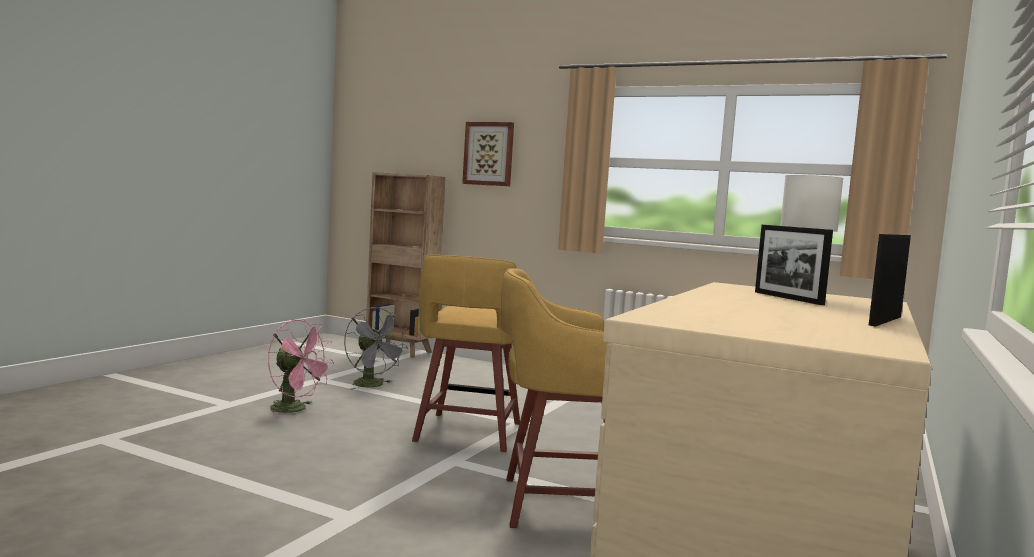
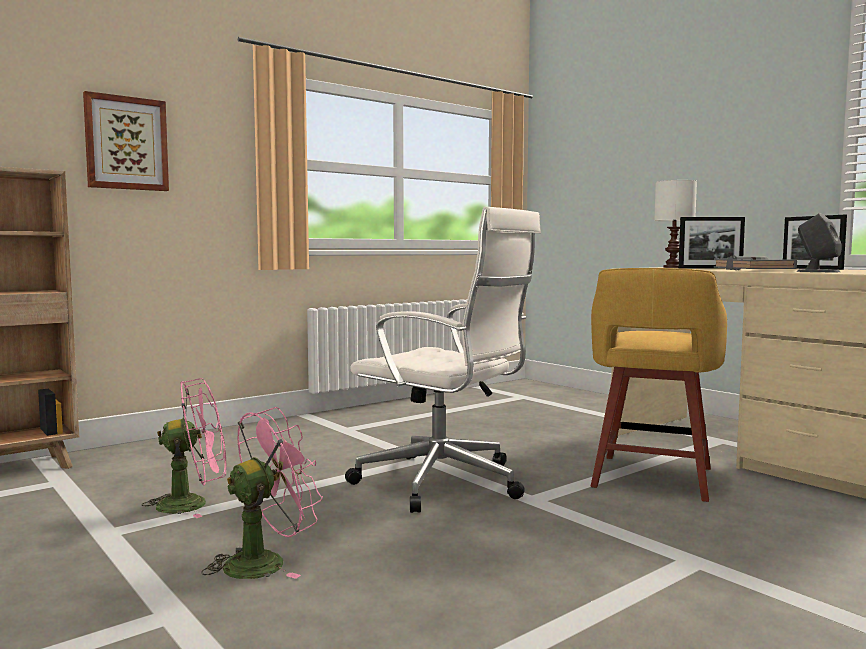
camera: 65 degrees left, 0 degrees up
(373, 385) = (193, 504): grey fan -> pink fan
(467, 433) = (444, 483): yellow stool -> white office chair
(704, 309) = (817, 271): none -> grey speaker
(741, 301) = (752, 270): none -> grey book

